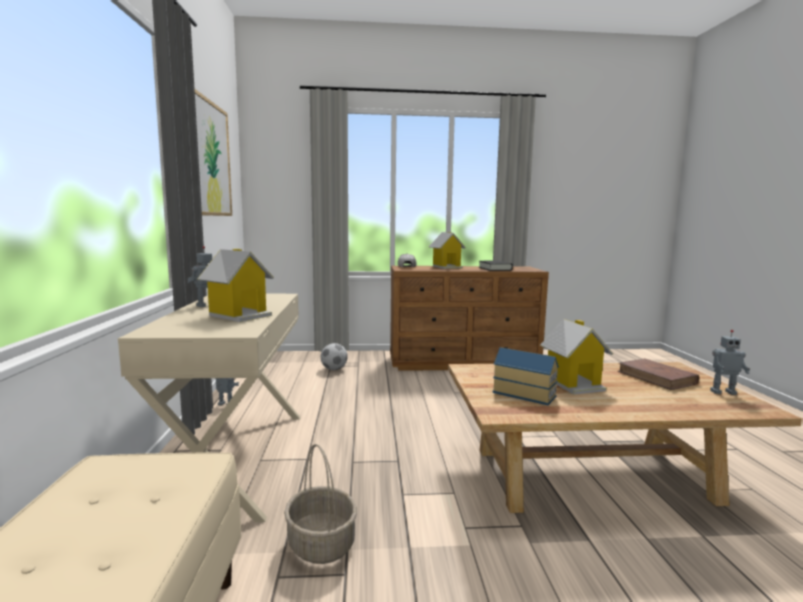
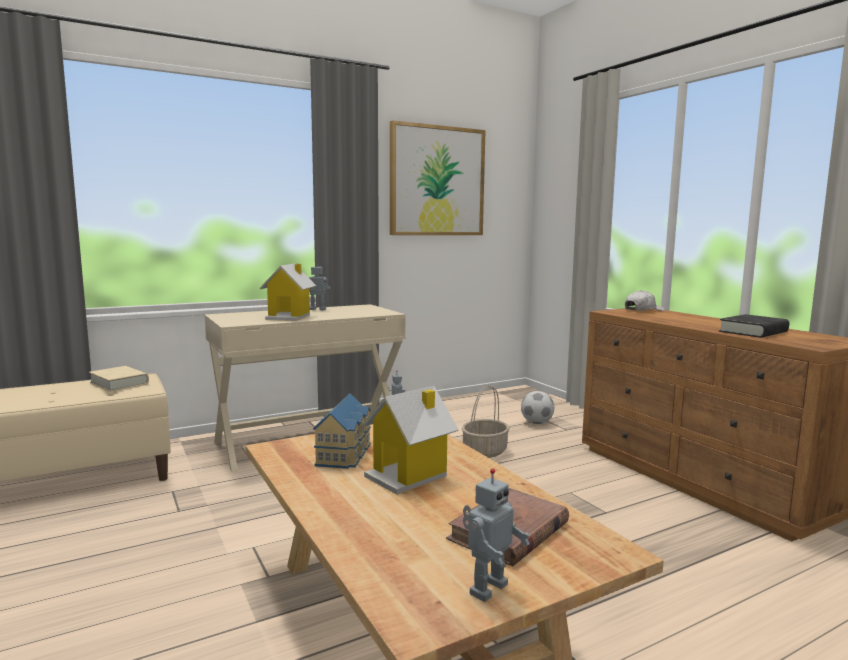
camera: 65 degrees right, 0 degrees up
(109, 486) = (119, 383): none -> beige book
(320, 544) = (211, 494): basket -> basket (484, 451)
(447, 267) = (698, 318): toy house -> none
(722, 392) = (486, 588): toy robot -> toy robot turned 120 degrees counterclockwise

